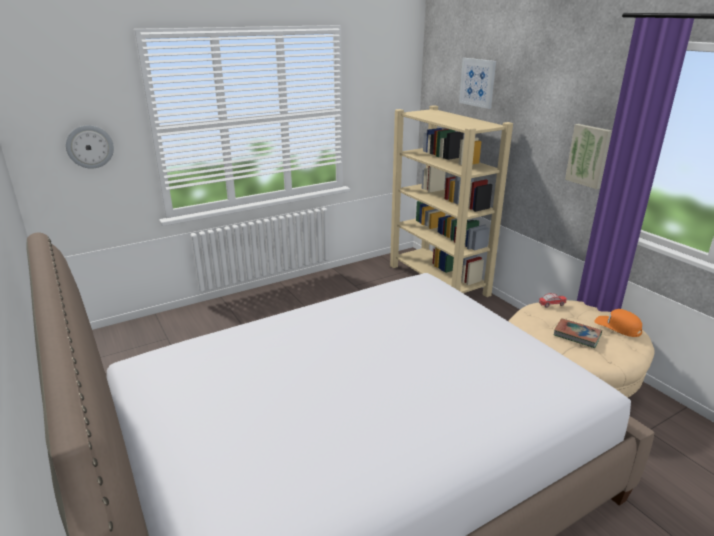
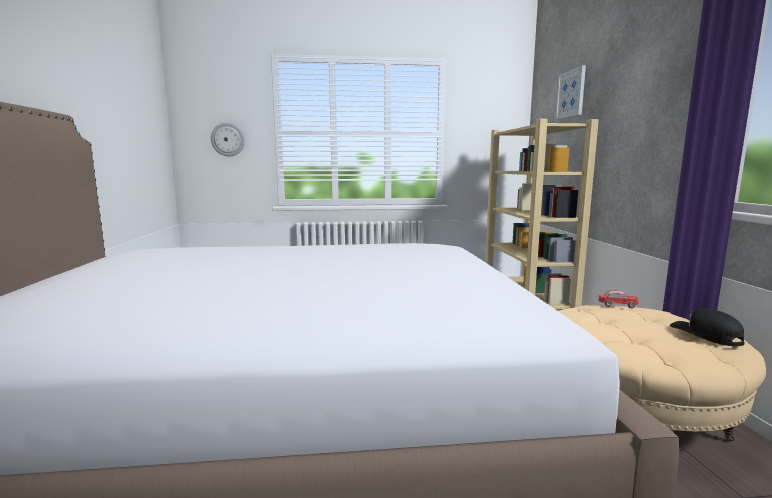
camera: 25 degrees right, 15 degrees down
(577, 335) = (630, 331): book -> none
(589, 156) = (676, 126): picture -> none
(618, 327) = (706, 334): orange cap -> black cap

